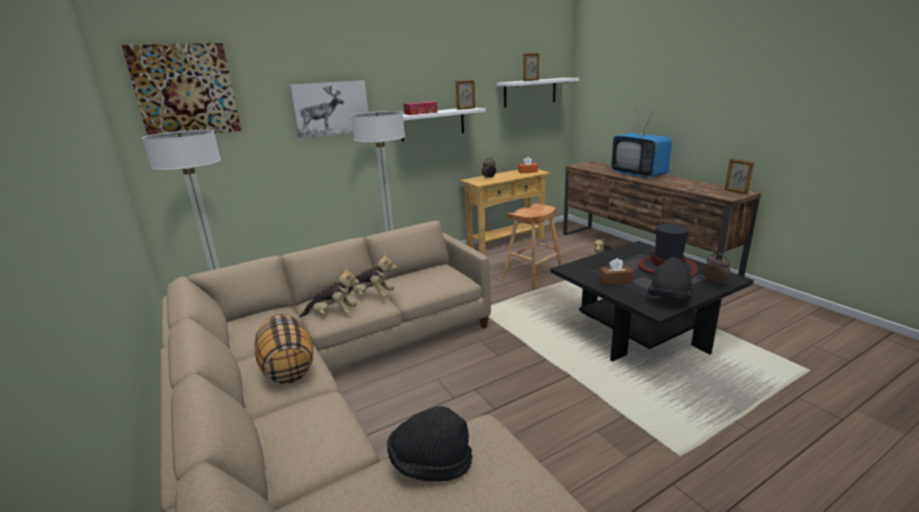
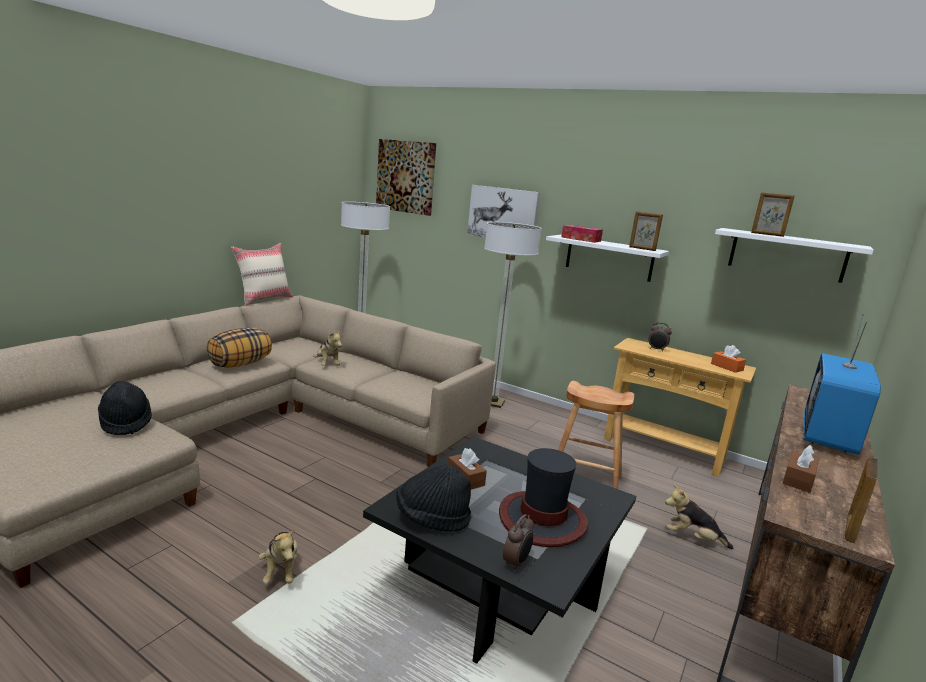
camera: 60 degrees right, 5 degrees down
(169, 299) = (264, 299): none -> beige pillow
(371, 297) = (362, 370): plush toy -> plush toy (280, 570)
(689, 188) = (798, 479): none -> brown tissue box

